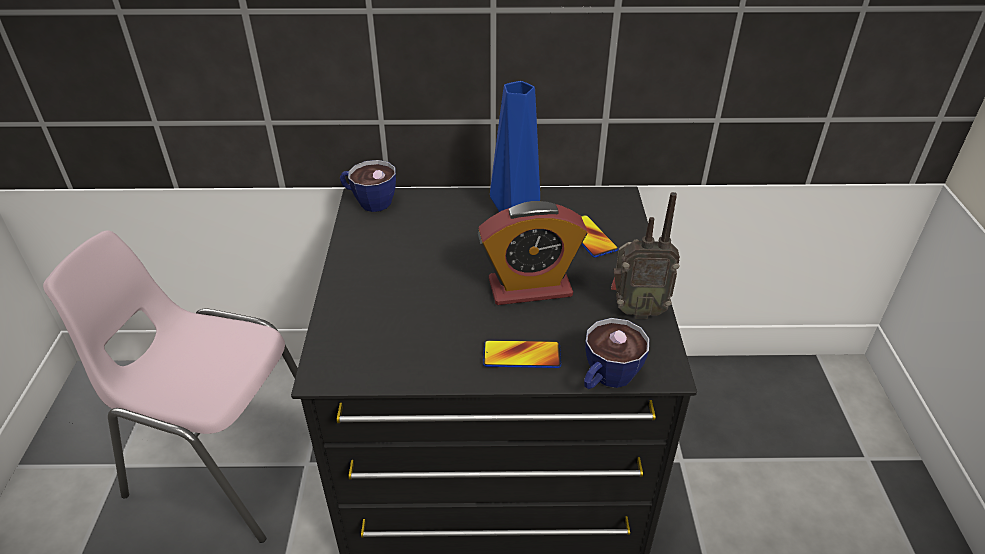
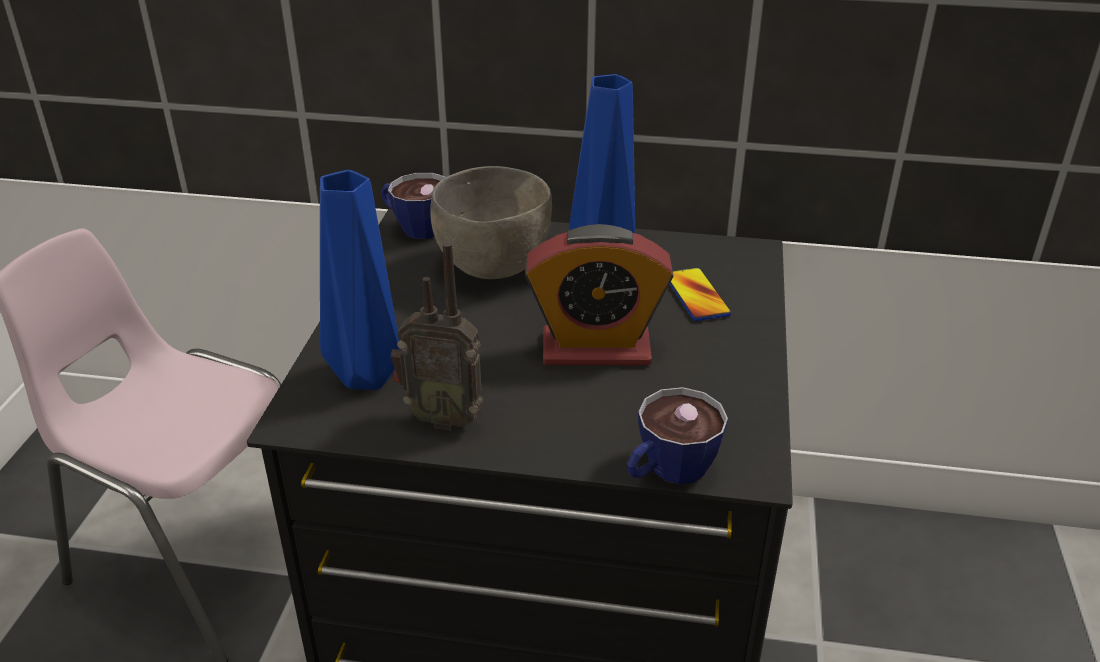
camera: 10 degrees right, 5 degrees down
(370, 328) = (370, 374): none -> blue vase
(436, 229) = (493, 267): none -> grey bowl
(522, 355) = (560, 429): phone -> none
(636, 310) = (735, 391): radio -> radio (443, 417)

